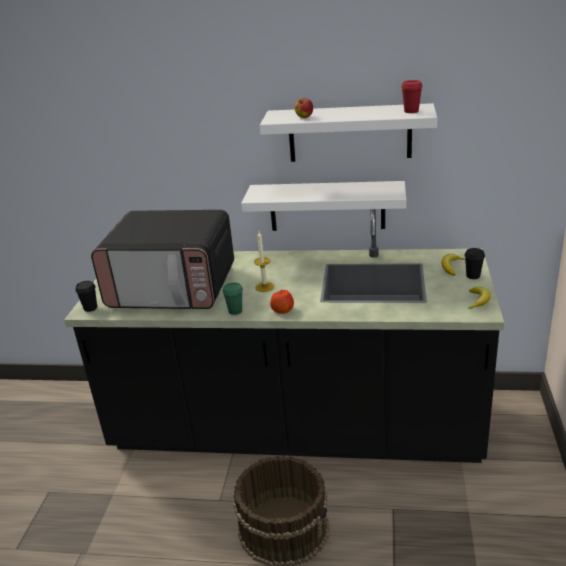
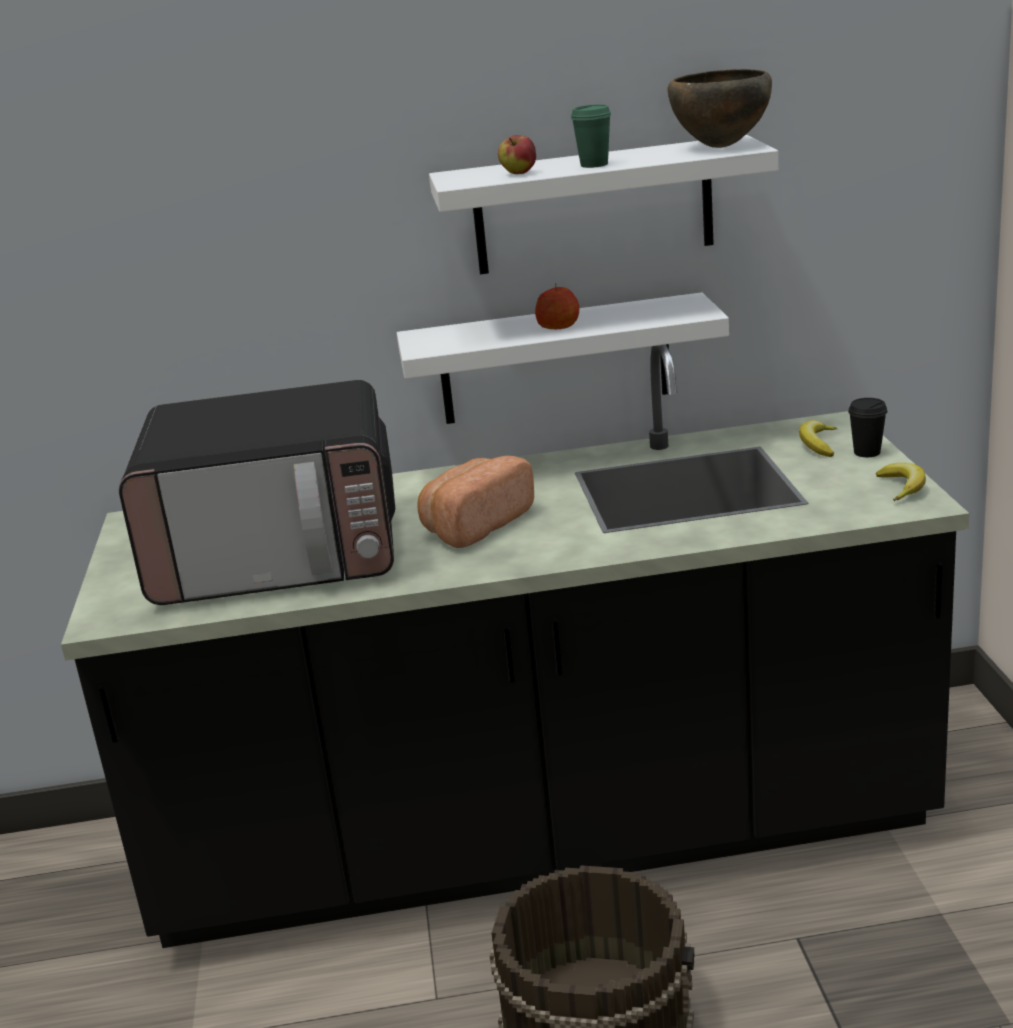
camera: 15 degrees left, 5 degrees down
(90, 308) = (111, 615): black cup -> none
(235, 311) = (438, 572): green cup -> green cup (594, 165)
(264, 287) = (474, 525): candle -> bread
(282, 310) = (537, 556): apple -> apple (558, 326)
(411, 111) = (720, 147): red cup -> brown bowl

